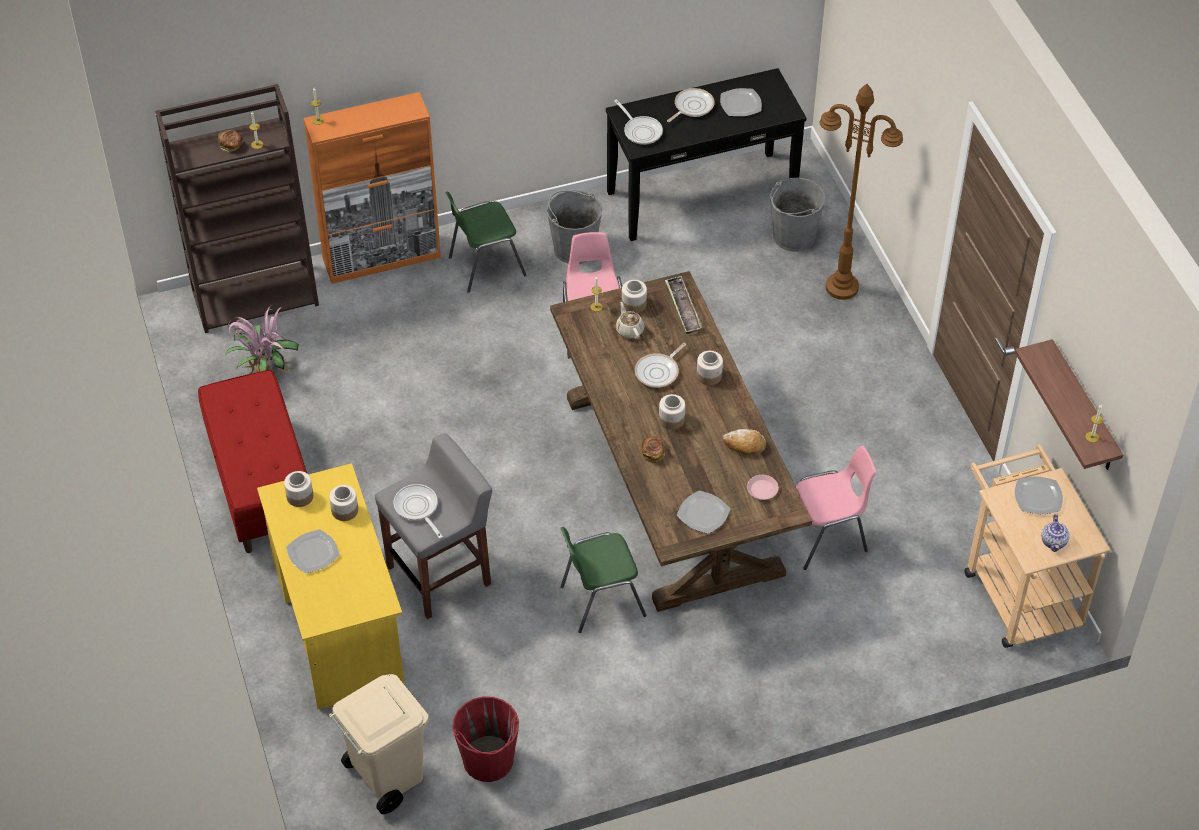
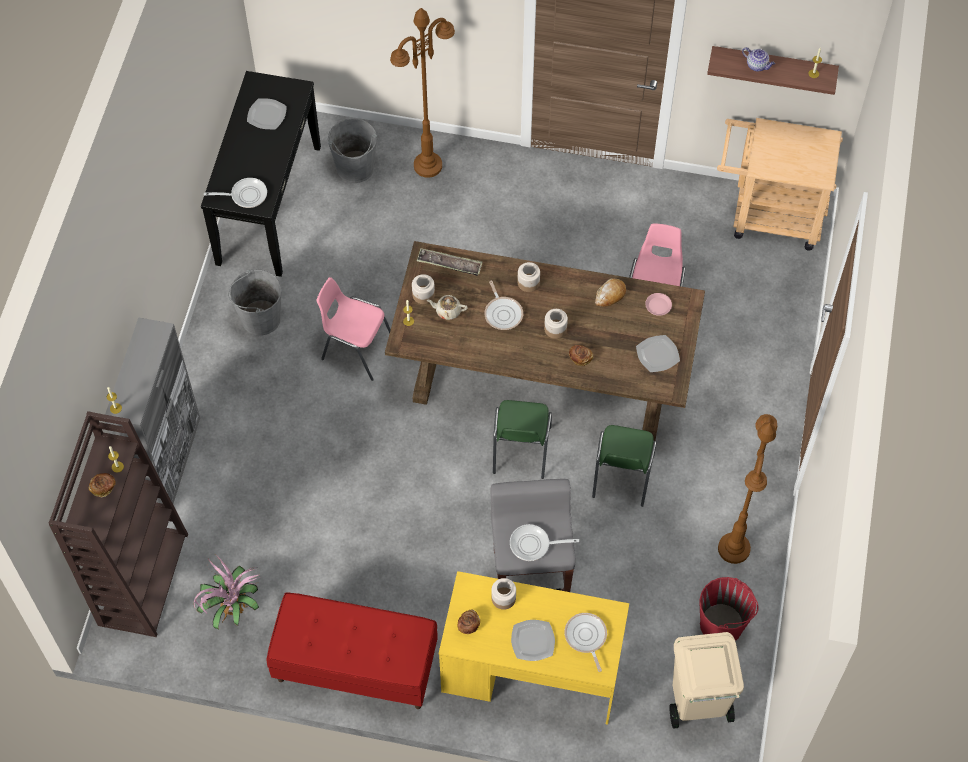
camera: 60 degrees left, 10 degrees up
(299, 496) = (468, 625): jar -> bread
(382, 258) = (169, 461): orange cabinet -> grey cabinet
(484, 266) = (233, 391): green chair -> green chair (520, 452)
(583, 733) = (734, 549): none -> brown floor lamp
(692, 106) = (245, 148): frying pan -> frying pan (586, 637)
(1037, 496) = (774, 145): plate -> none
(1054, 542) = (817, 158): teapot -> teapot (757, 65)

